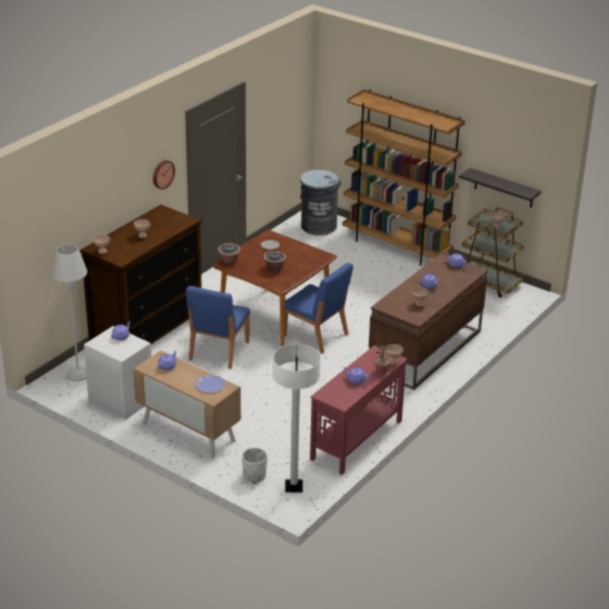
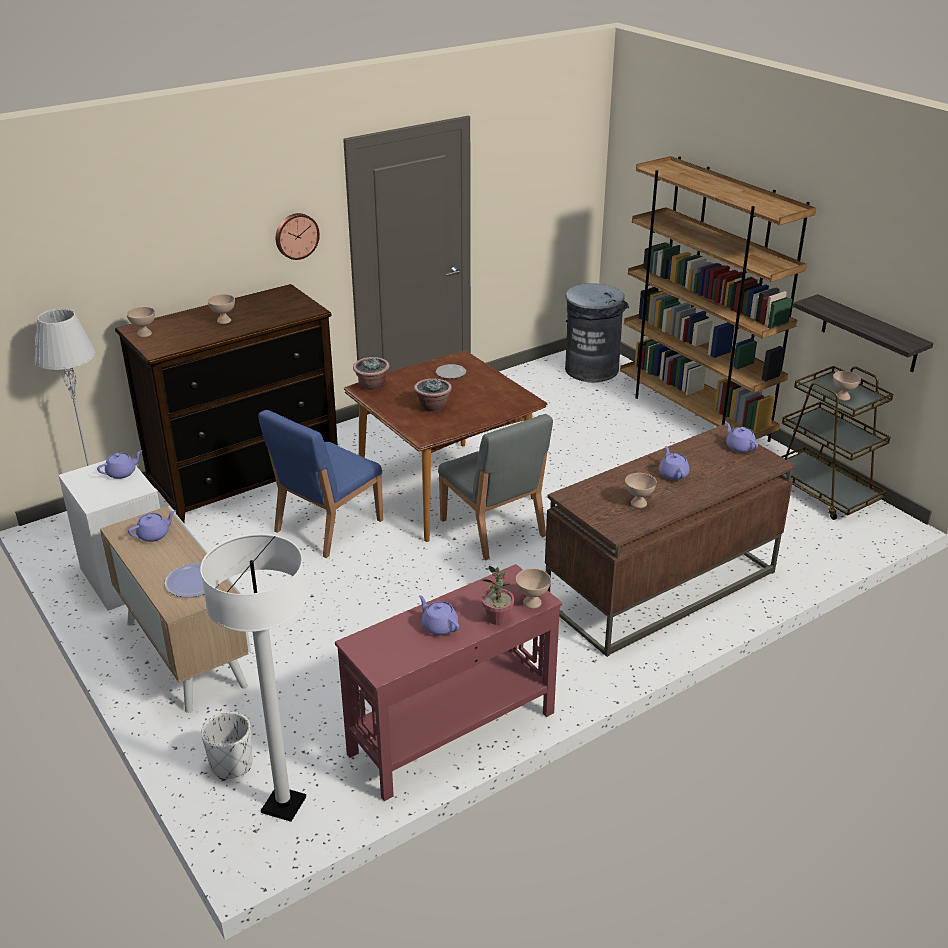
camera: 20 degrees right, 0 degrees up
(316, 335) = (493, 529): blue chair -> grey chair

